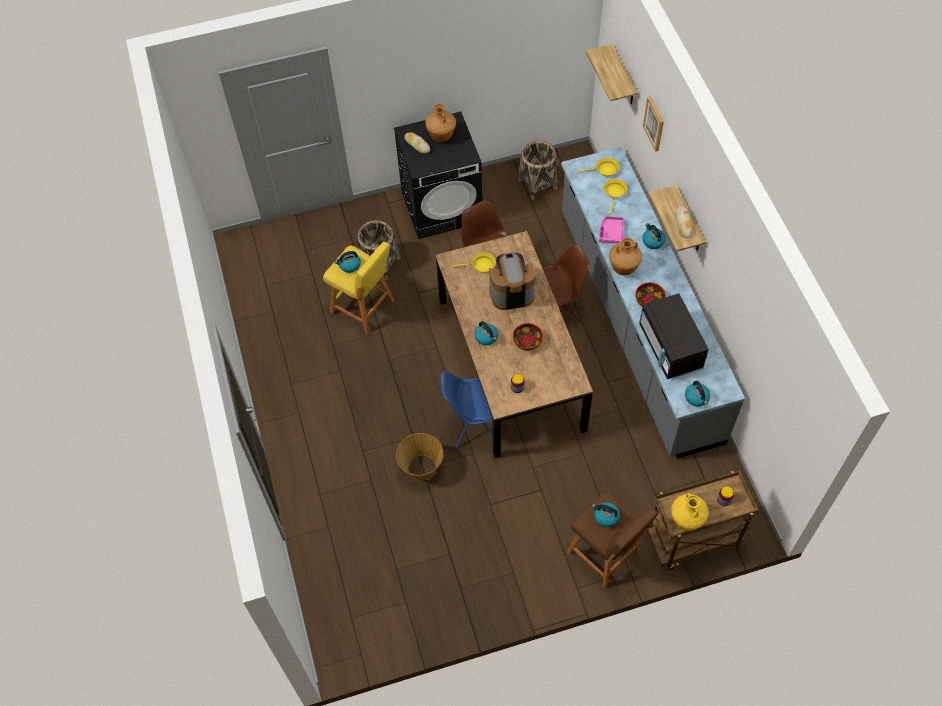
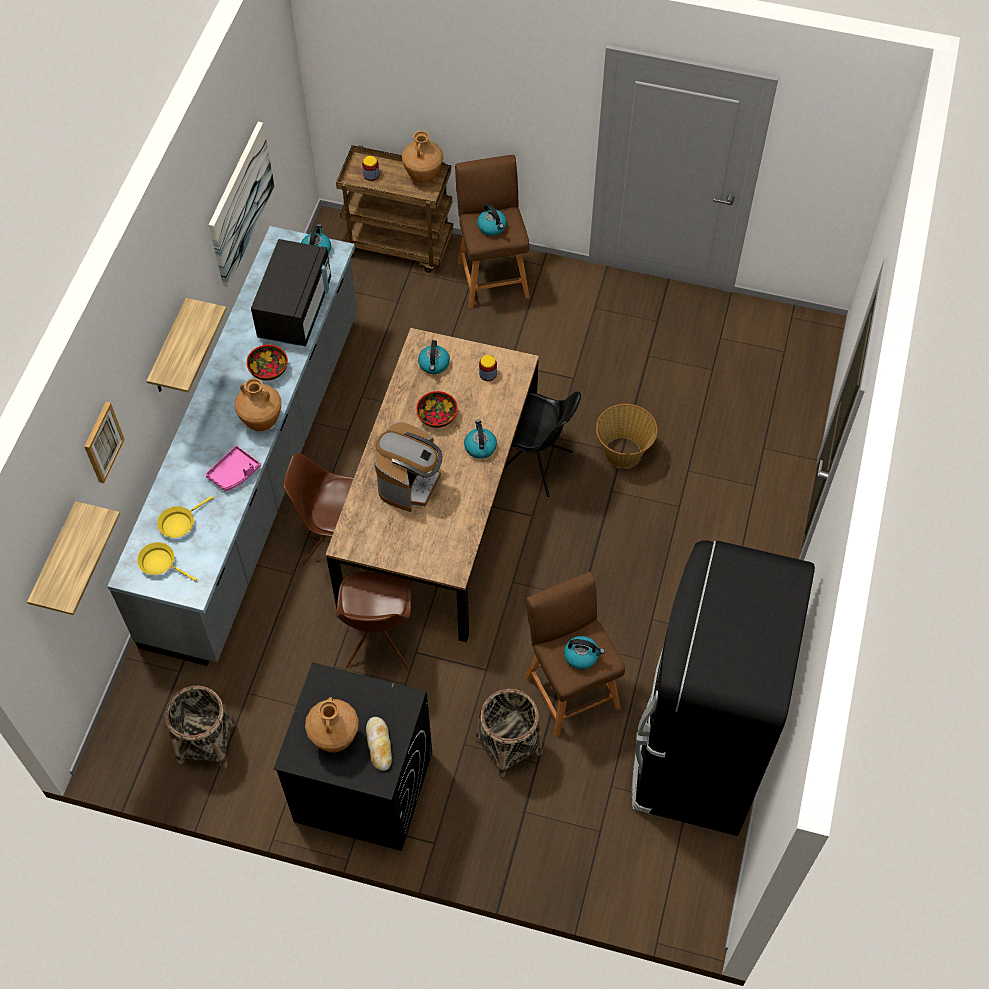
camera: 150 degrees left, 0 degrees up
(274, 314) = (696, 750): none -> black fridge
(365, 308) = (570, 688): yellow stool -> brown stool
(473, 427) = (535, 464): blue chair -> black chair
(481, 265) = (418, 539): yellow frying pan -> none
(511, 293) = (410, 483): coffee machine -> coffee machine turned 90 degrees counterclockwise
(652, 241) = (196, 435): kettle -> kettle (434, 364)
(683, 224) = (188, 330): bread -> none
(686, 521) = (423, 176): yellow vase -> brown vase
(747, 339) = (240, 203): none -> picture

